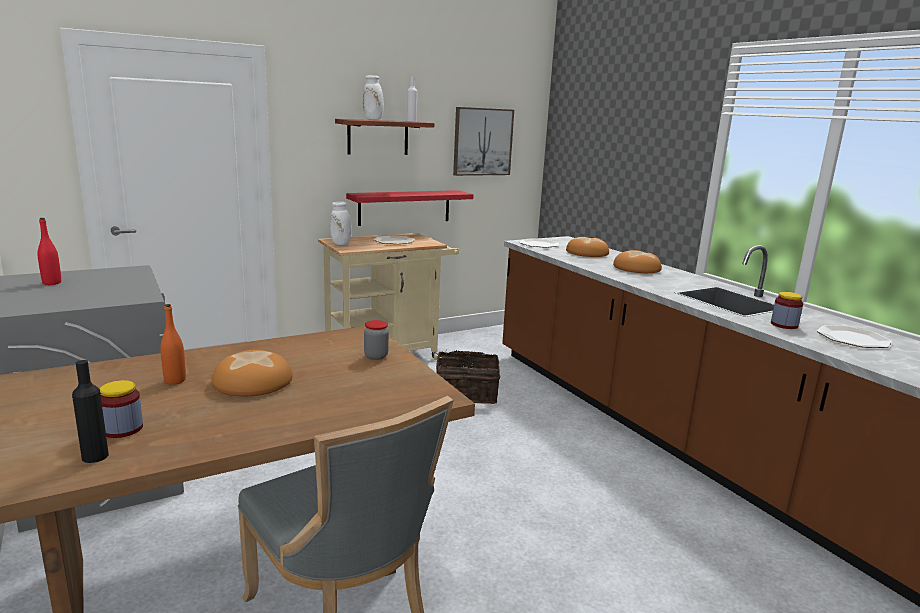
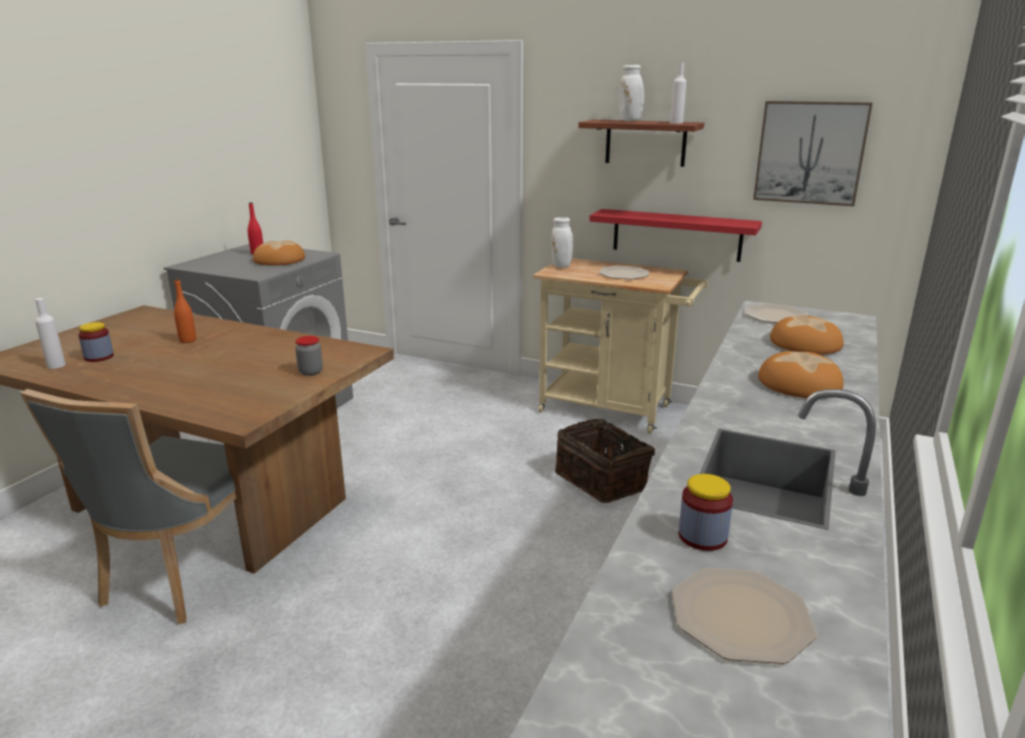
camera: 55 degrees right, 5 degrees up
(95, 456) = (56, 365): black bottle -> white bottle
(252, 382) = (208, 357): bread -> bread (279, 260)

